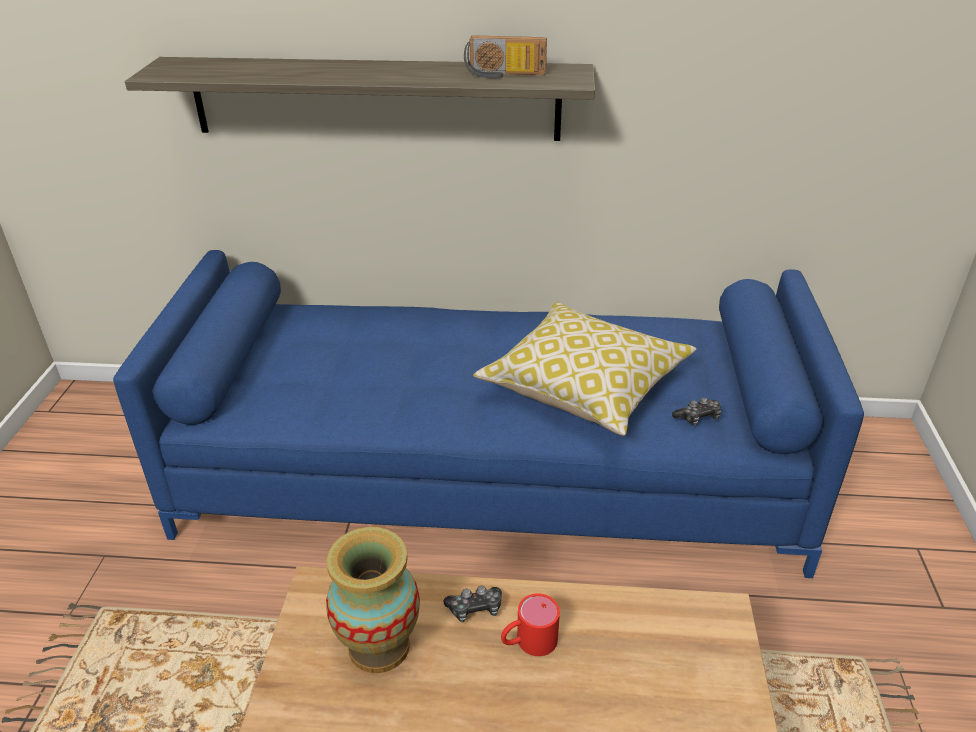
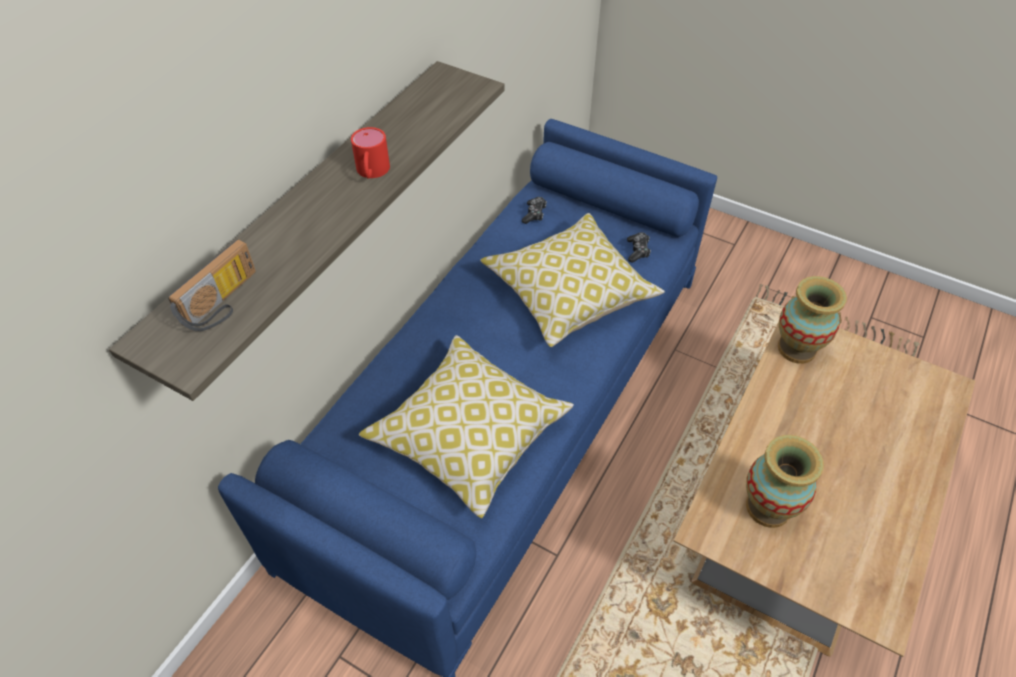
camera: 65 degrees left, 15 degrees up
(352, 377) = (469, 434): none -> pillow
(475, 609) = (753, 443): game controller -> game controller (534, 214)
(504, 75) = (427, 115): radio -> radio (224, 303)
(528, 642) = (789, 425): red mug -> red mug (372, 172)
(675, 622) = (796, 349): none -> vase

